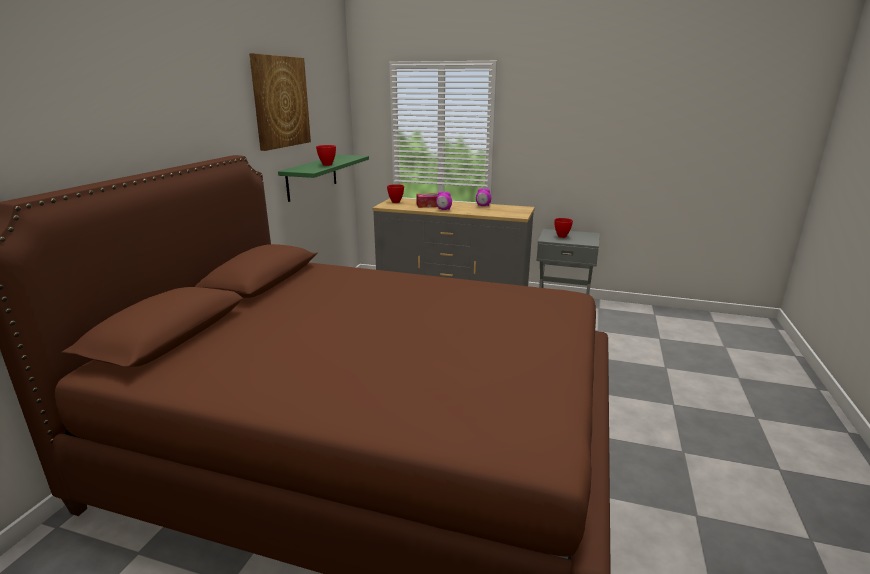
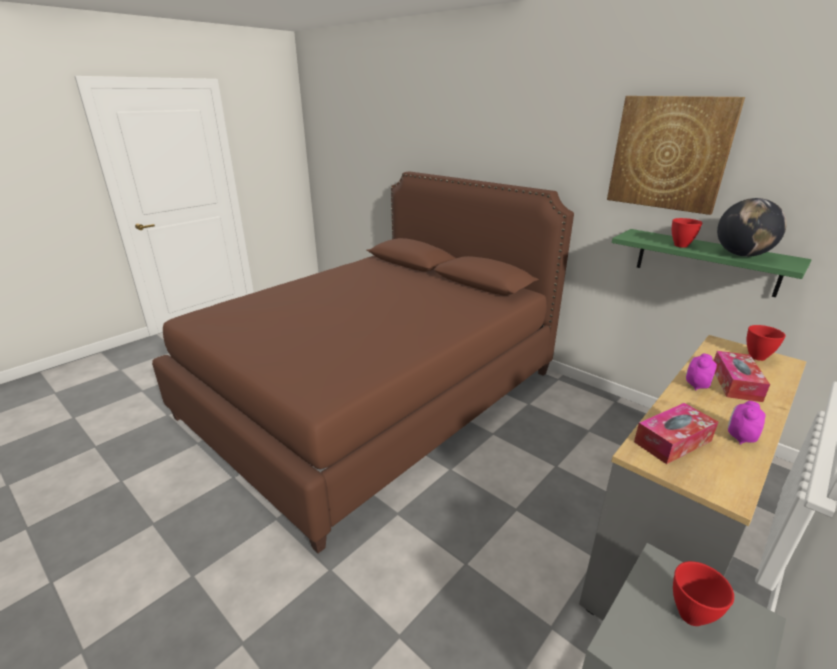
camera: 115 degrees right, 5 degrees up
(341, 159) = (741, 255): none -> globe
(501, 212) = (672, 441): none -> tissue box

